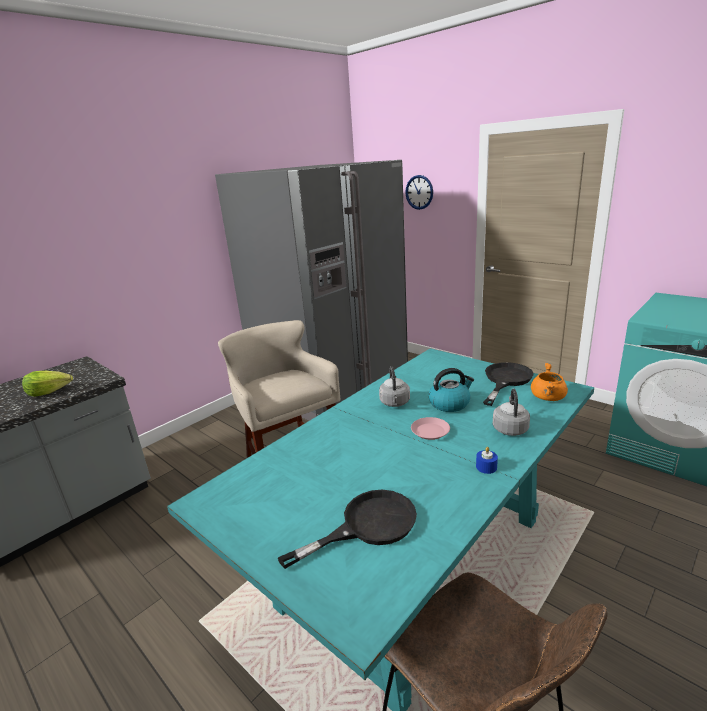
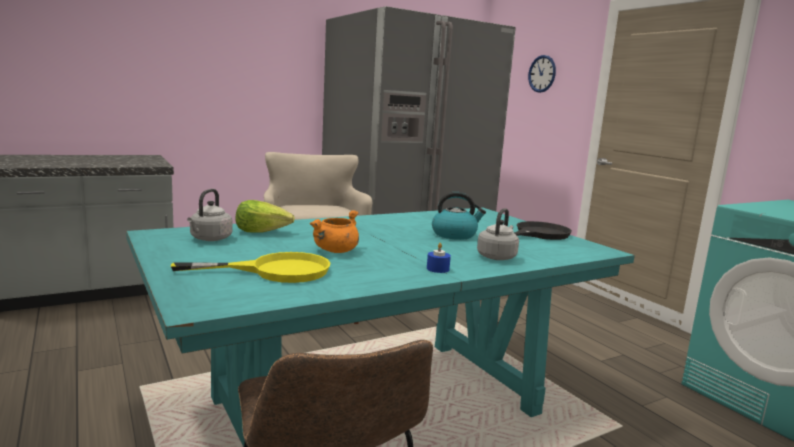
camera: 15 degrees right, 10 degrees down
(50, 392) = (108, 162): lettuce -> lettuce (262, 231)
(367, 526) = (275, 271): black frying pan -> yellow frying pan
(395, 403) = (399, 225): grey kettle -> grey kettle (210, 239)
(430, 431) = (410, 243): pink plate -> none
(548, 398) = (568, 250): orange cooking pot -> orange cooking pot (335, 251)

